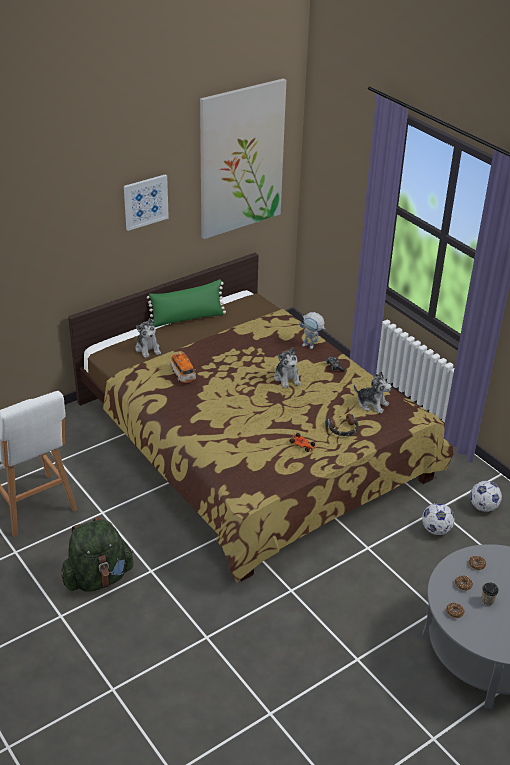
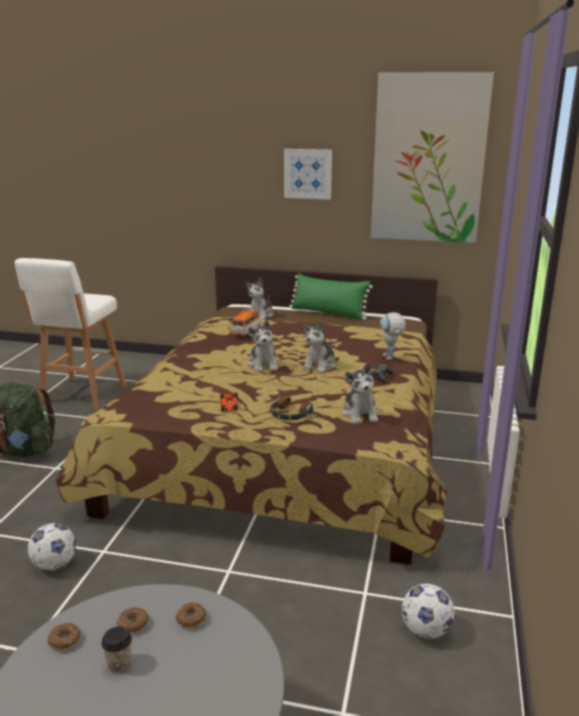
camera: 50 degrees right, 15 degrees down
(255, 399) = (263, 365): none -> plush toy
(436, 530) = (326, 609): football -> football (55, 565)

